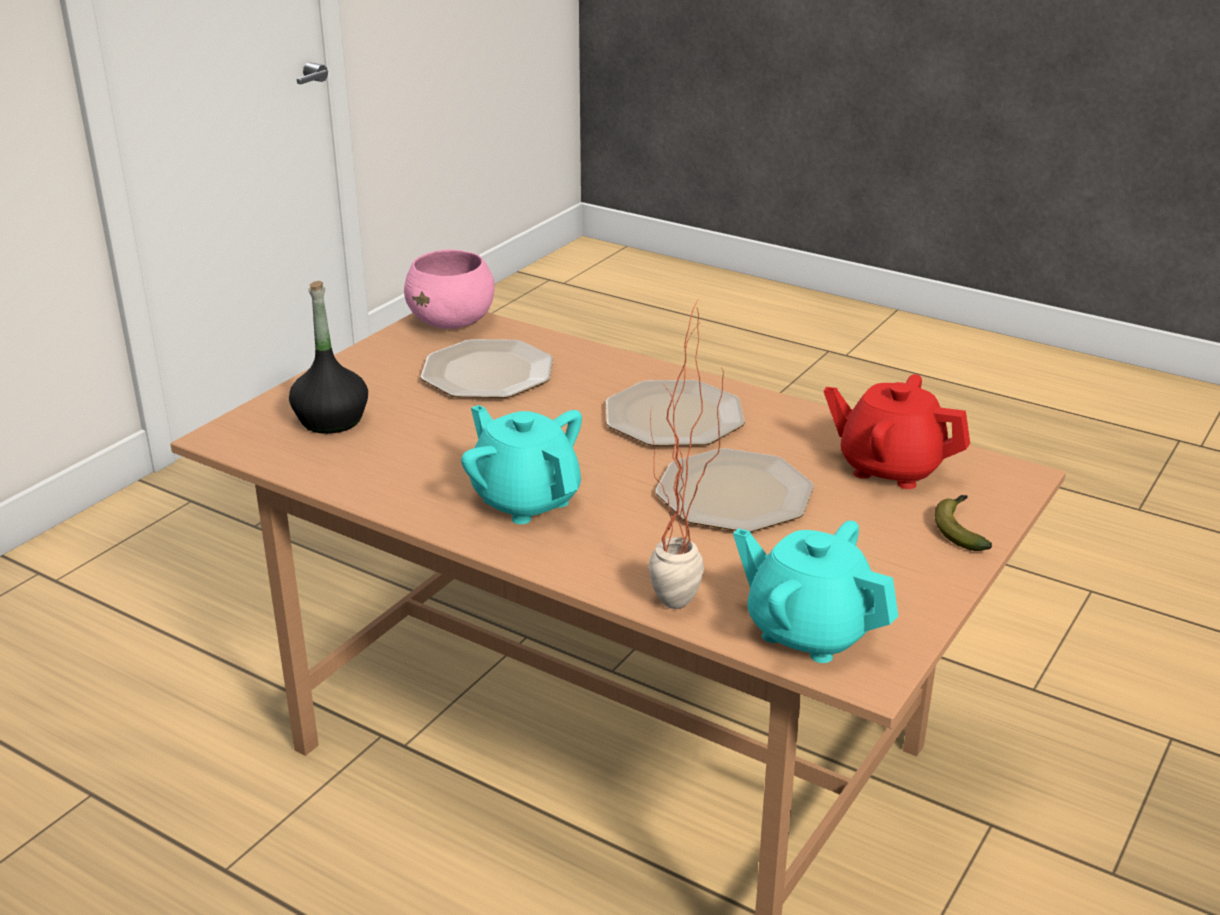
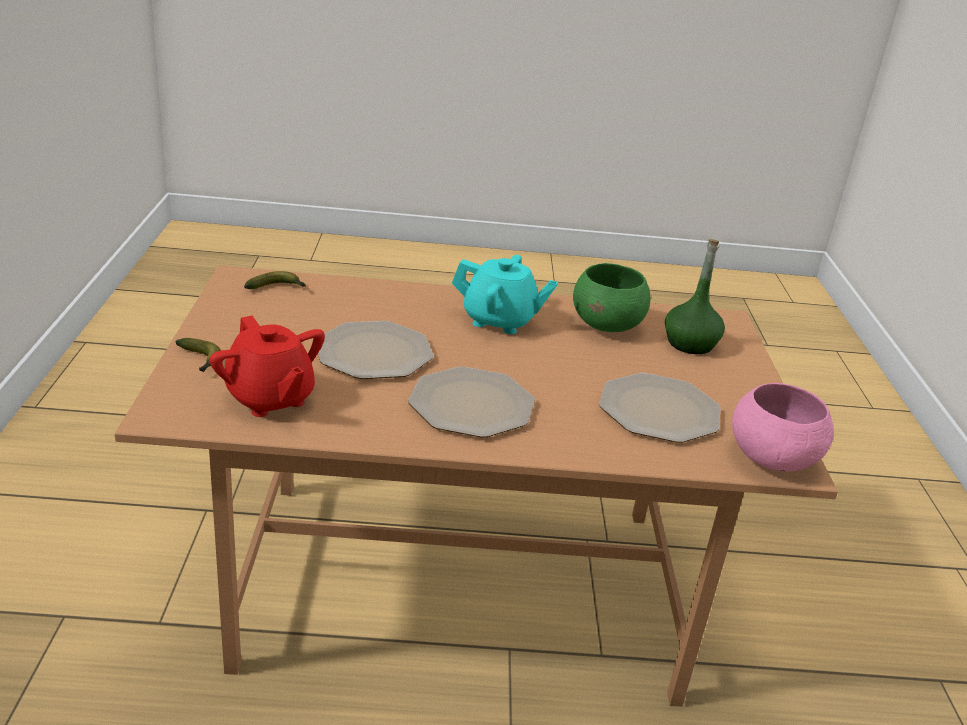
camera: 145 degrees right, 0 degrees up
(331, 420) = (690, 343): black bottle -> green bottle
(392, 463) = (607, 325): none -> green bowl
(678, 613) = (354, 284): potted plant -> none
(809, 631) = (277, 288): turquoise teapot -> banana
(890, 468) = (270, 398): red teapot -> red teapot turned 60 degrees clockwise

